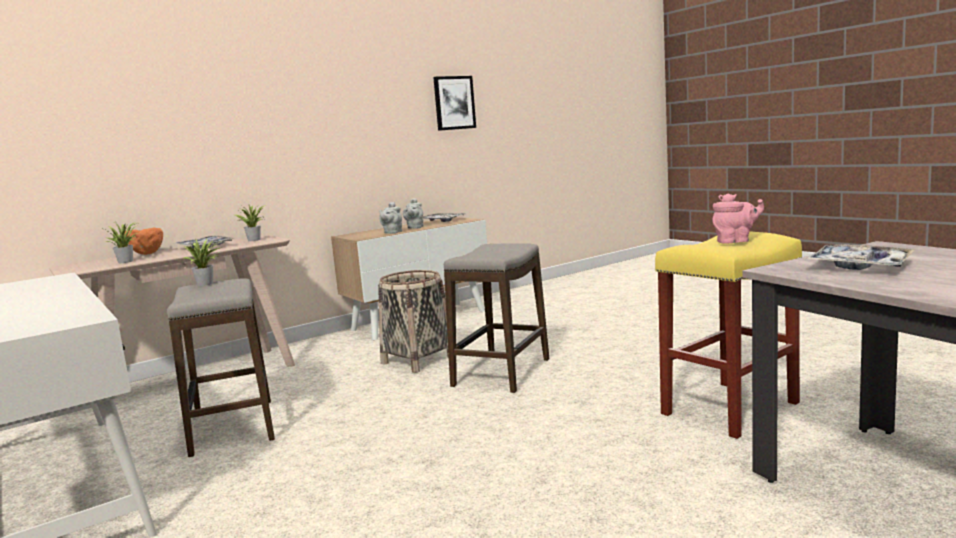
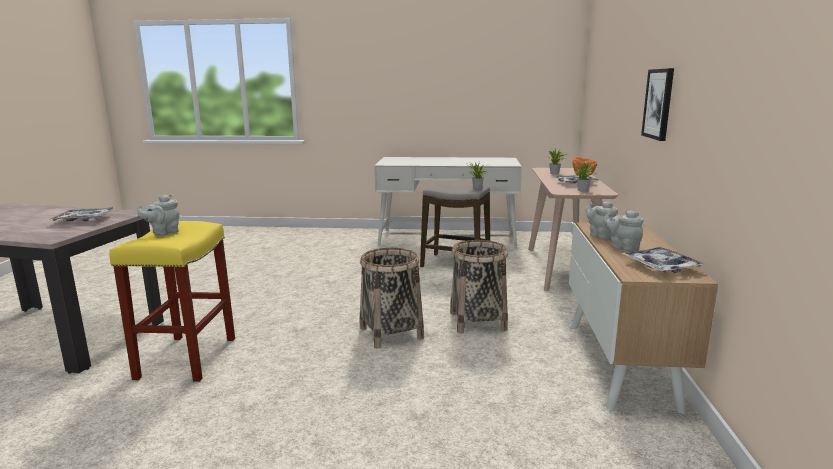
camera: 130 degrees right, 5 degrees up
(454, 103) = (774, 76): picture -> picture (659, 104)
(502, 373) = (391, 332): stool -> basket
(735, 241) = (163, 233): pink teapot -> grey teapot

